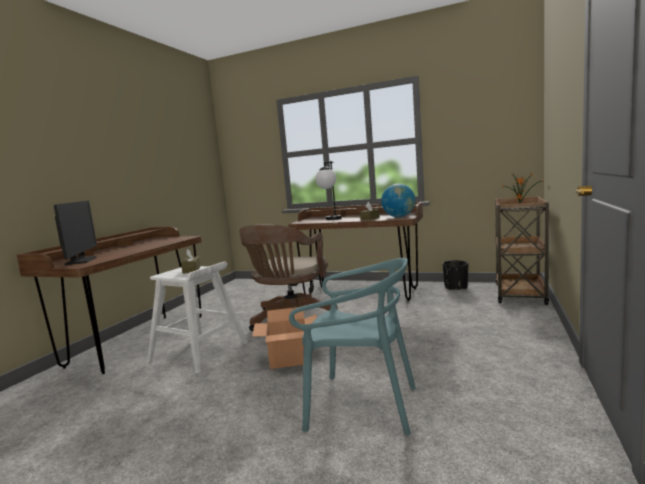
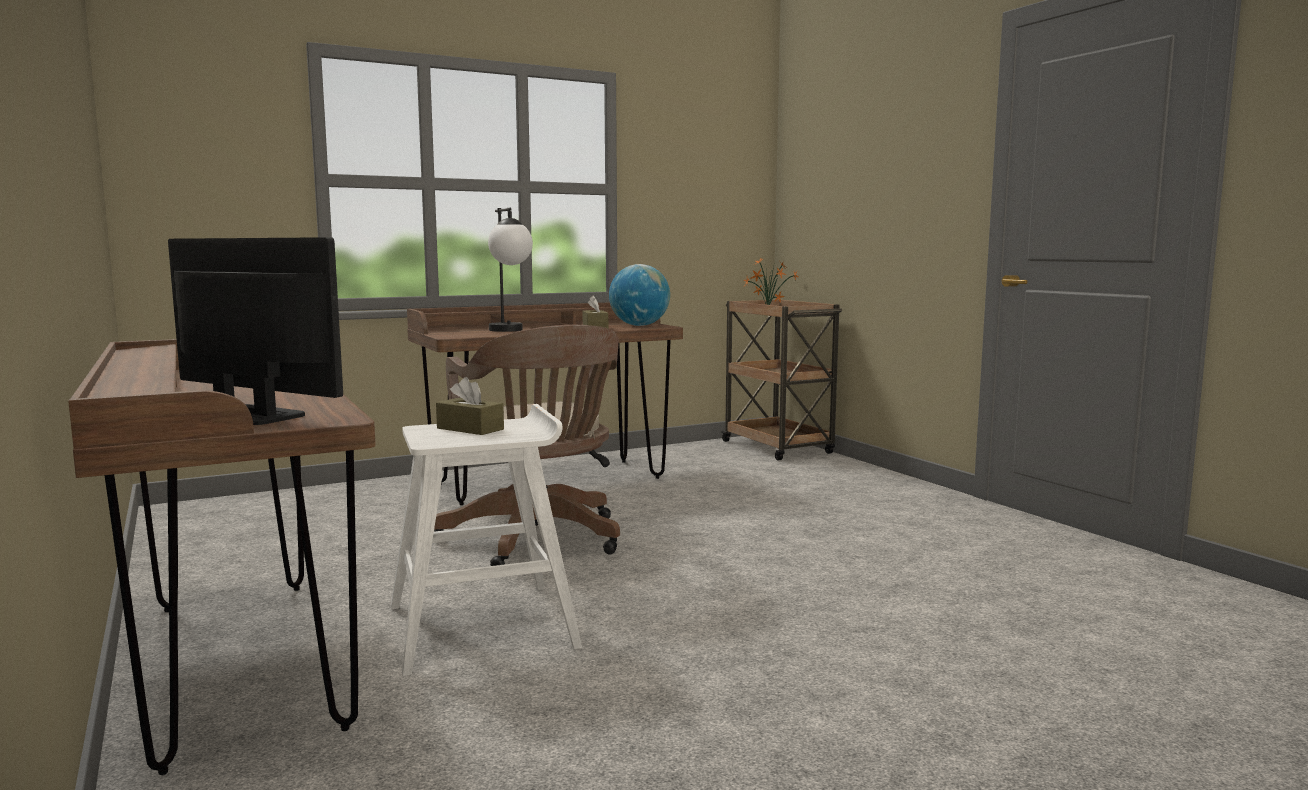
camera: 50 degrees left, 0 degrees up
(290, 358) = (680, 580): cardboard box -> none
(361, 405) = (904, 590): turquoise chair -> none
(456, 287) = (680, 452): black planter -> none

